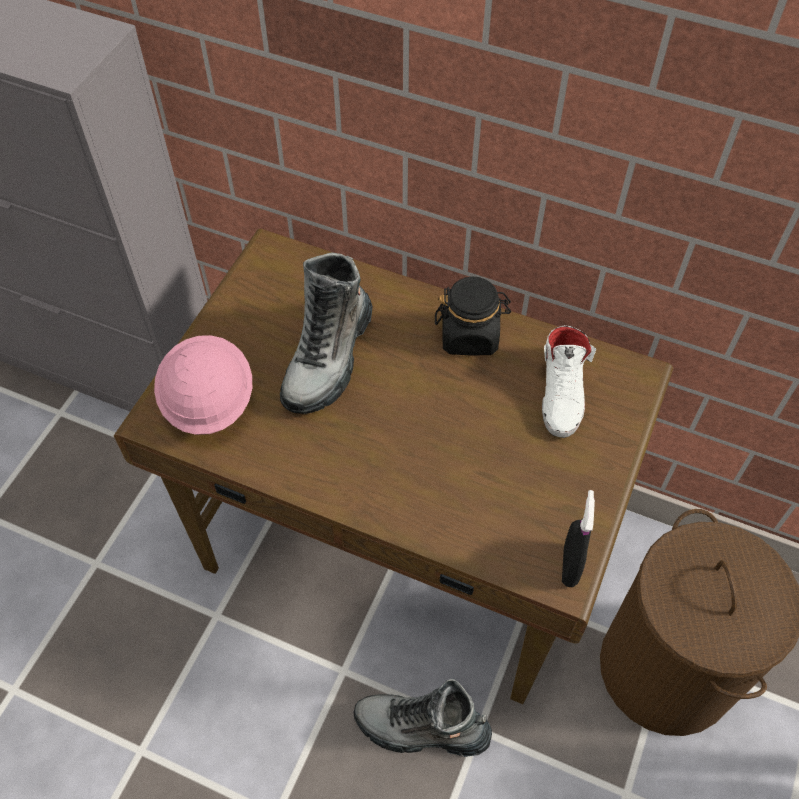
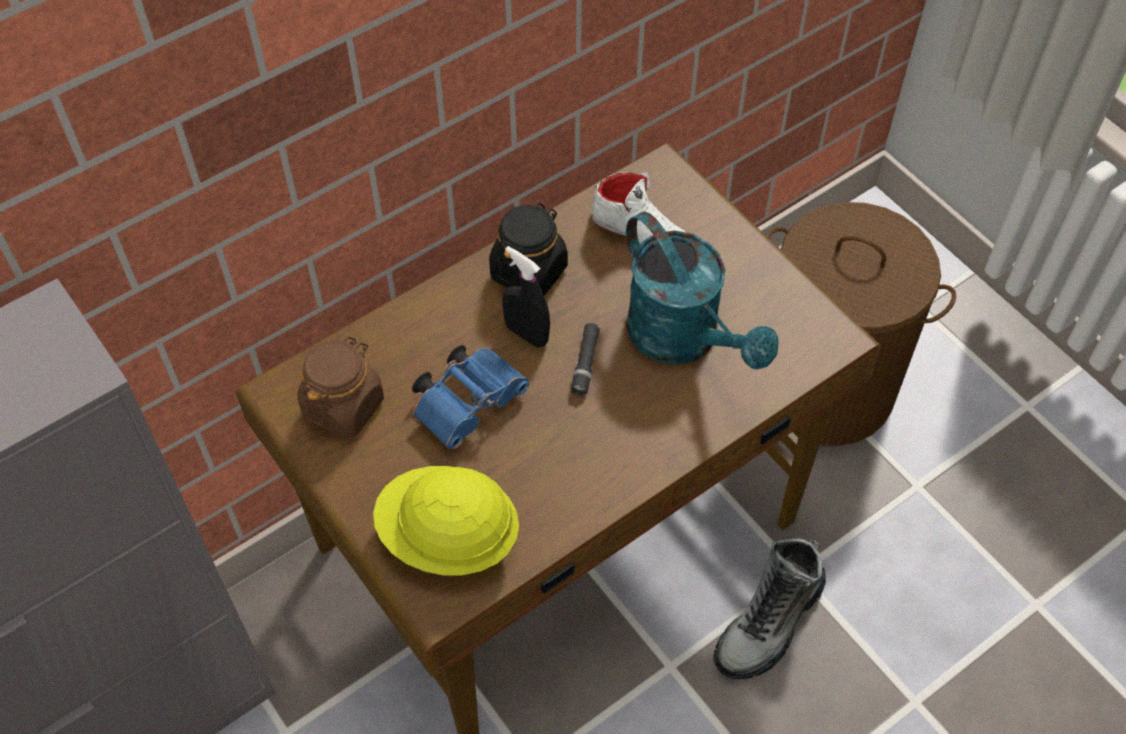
camera: 60 degrees left, 0 degrees up
(208, 401) = (448, 538): pink hard hat -> yellow hard hat
(279, 288) = (343, 406): none -> brown jar
(328, 358) = (470, 402): boot -> blue binoculars
(411, 412) = (585, 363): none -> black flashlight
(481, 468) = (684, 339): none -> turquoise watering can
(569, 566) = (823, 326): black spray bottle -> black spray bottle (526, 334)

